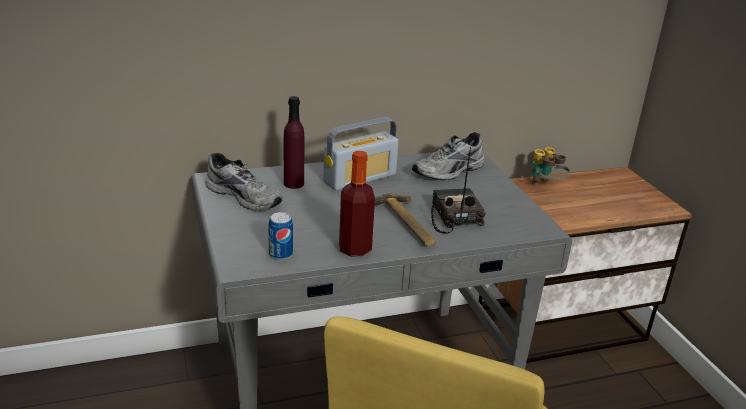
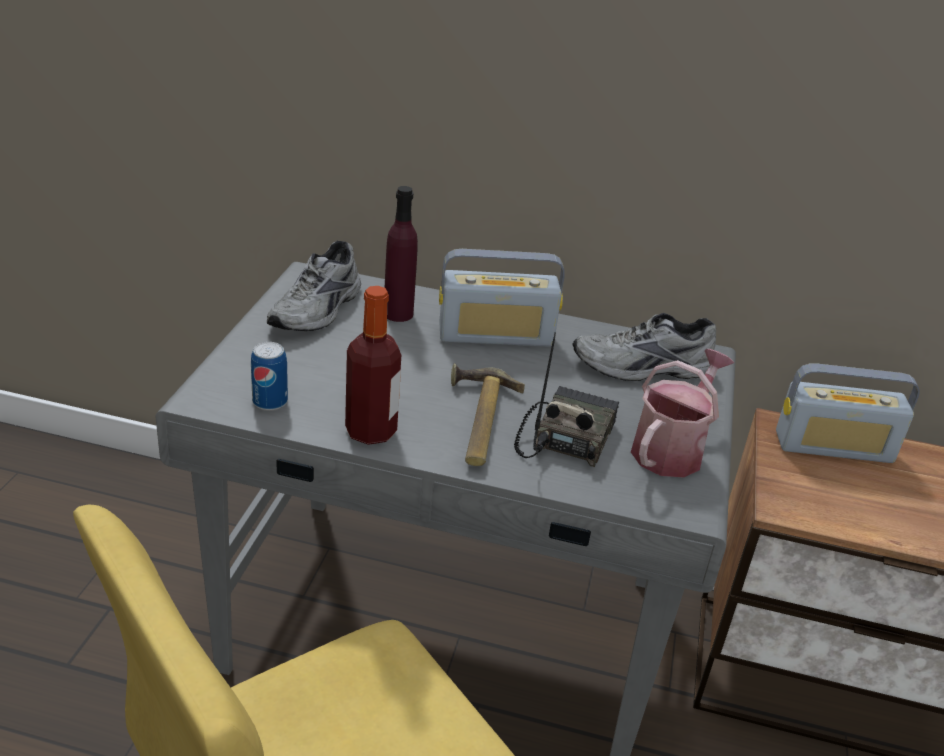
camera: 30 degrees right, 5 degrees up
(245, 196) = (319, 310): grey shoe -> grey shoe turned 45 degrees clockwise
(506, 204) = (672, 448): none -> watering can
(545, 187) = (834, 447): binoculars -> radio

